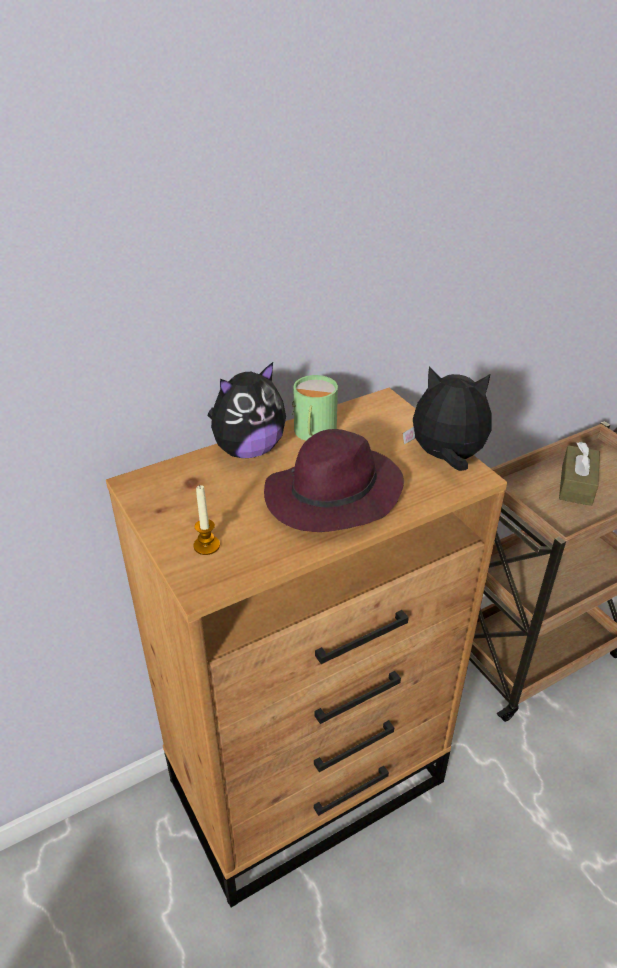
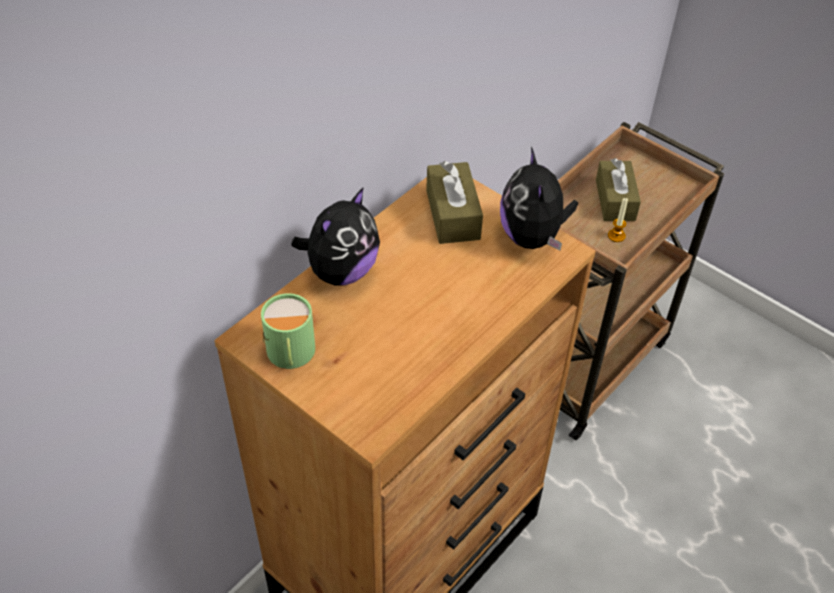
camera: 20 degrees left, 10 degrees up
(206, 546) = (354, 388): candle -> candle (616, 236)
(313, 432) = (395, 235): green mug -> green mug (290, 354)
(332, 497) = (446, 306): purple hat -> none
(375, 426) = (452, 214): none -> brown tissue box
(446, 458) = (532, 237): plush toy -> plush toy turned 90 degrees counterclockwise

